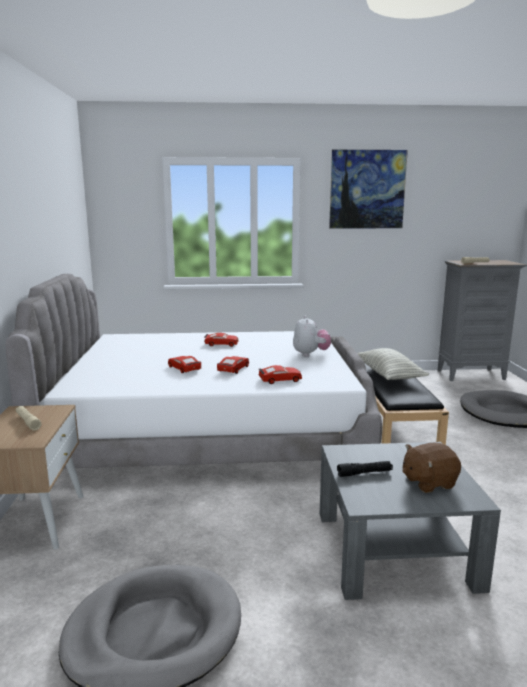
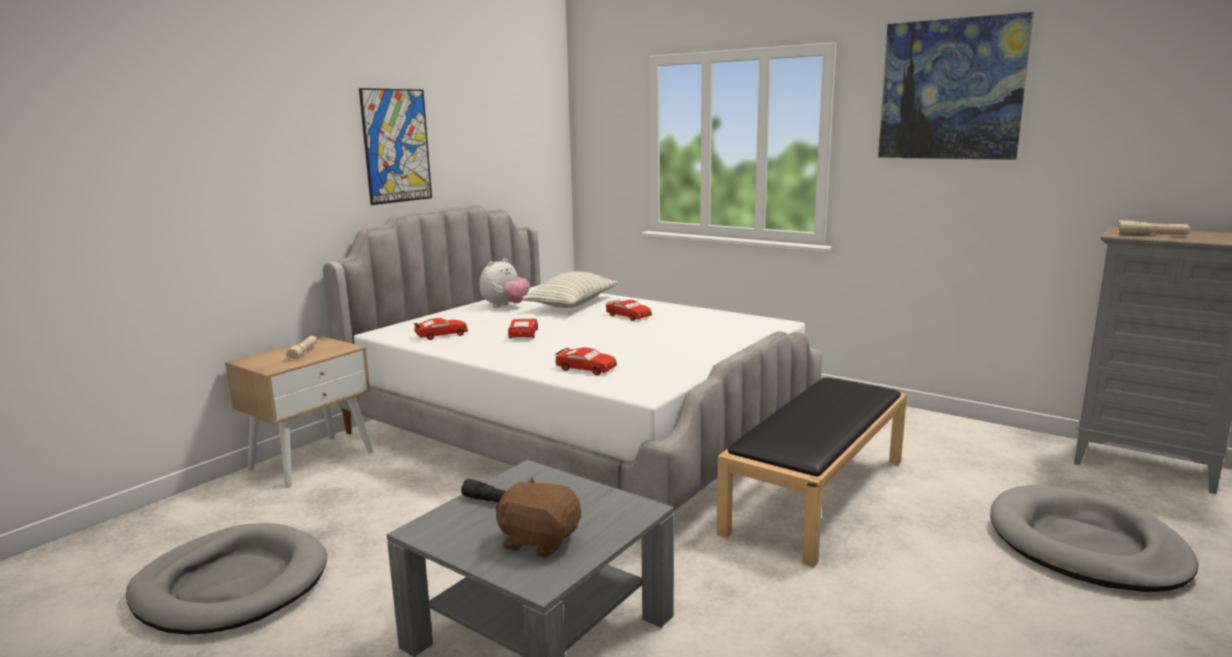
camera: 40 degrees right, 0 degrees up
(25, 225) = (396, 146): none -> picture
(233, 369) = (569, 346): red toy car -> red toy car (441, 335)
(310, 354) = (702, 348): plush toy -> plush toy (505, 306)
(388, 375) = (822, 408): pillow -> pillow (572, 305)

